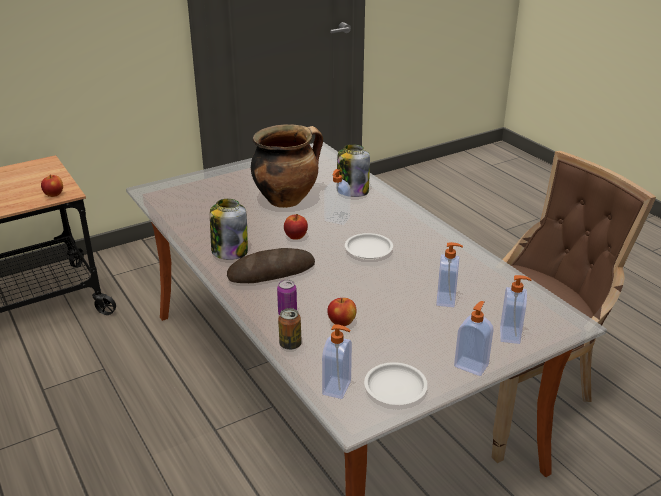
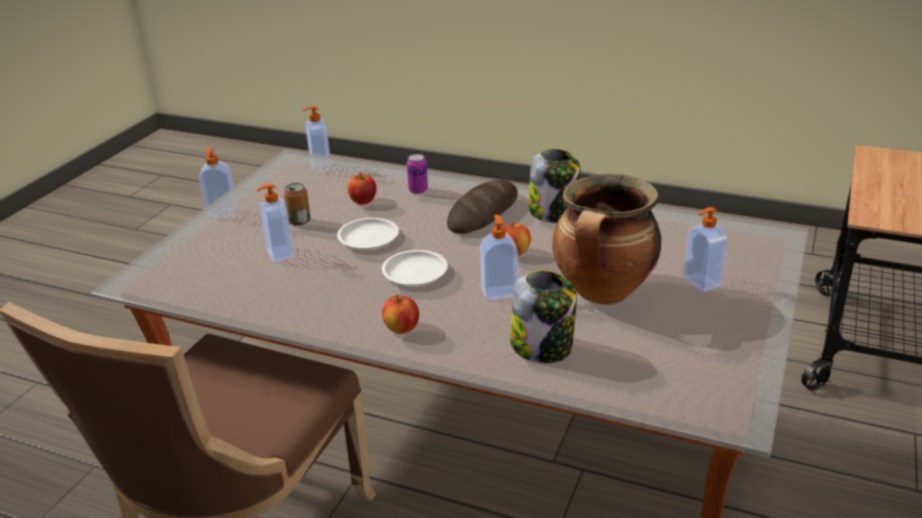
camera: 145 degrees right, 0 degrees up
(54, 194) = (876, 210): apple -> apple (402, 329)
(290, 344) = (387, 175): can -> can (299, 222)
(395, 387) = (276, 182): white plate -> white plate (368, 238)
(511, 335) = (195, 247): soap dispenser -> soap dispenser (700, 282)

